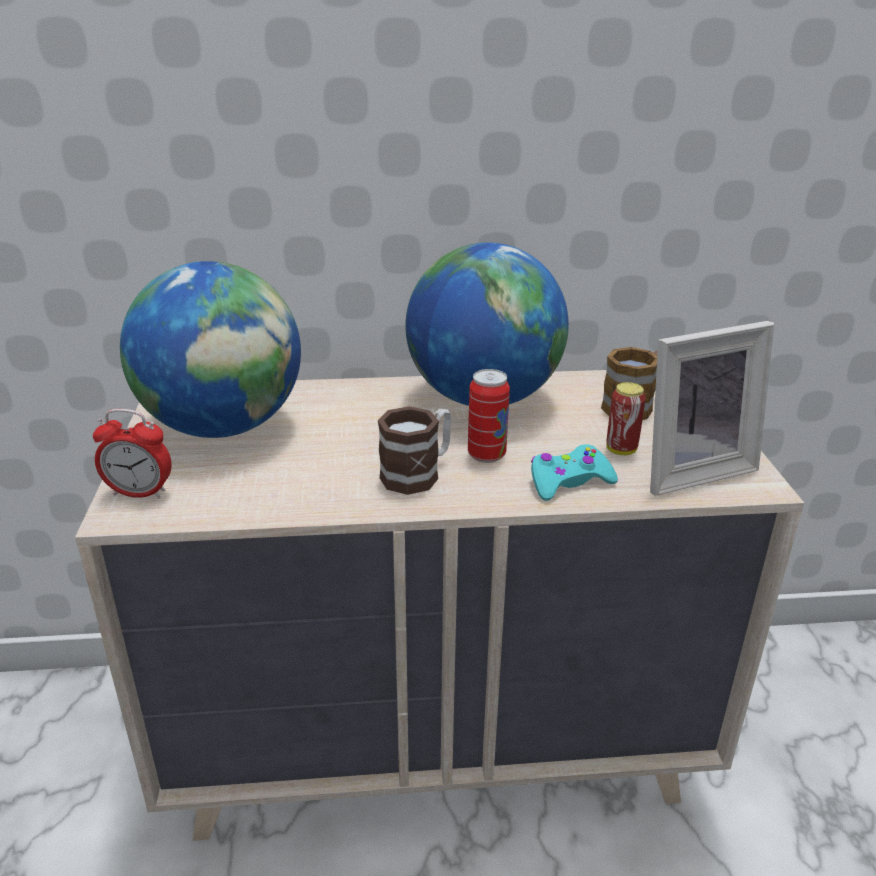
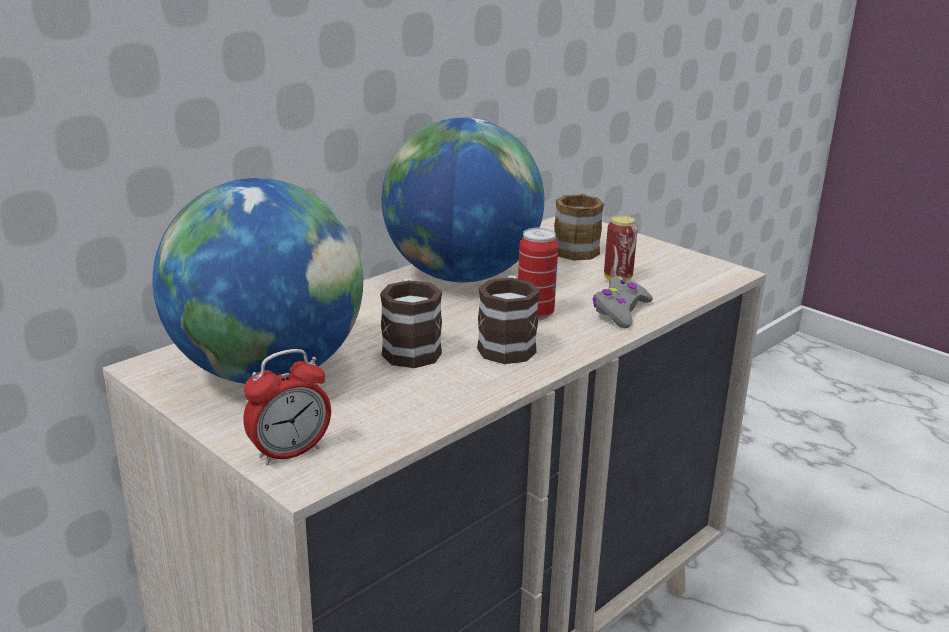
camera: 40 degrees left, 5 degrees down
(343, 446) = (410, 347): none -> mug
(569, 482) = (620, 311): turquoise game controller -> grey game controller
(690, 470) = (678, 277): picture frame -> none

